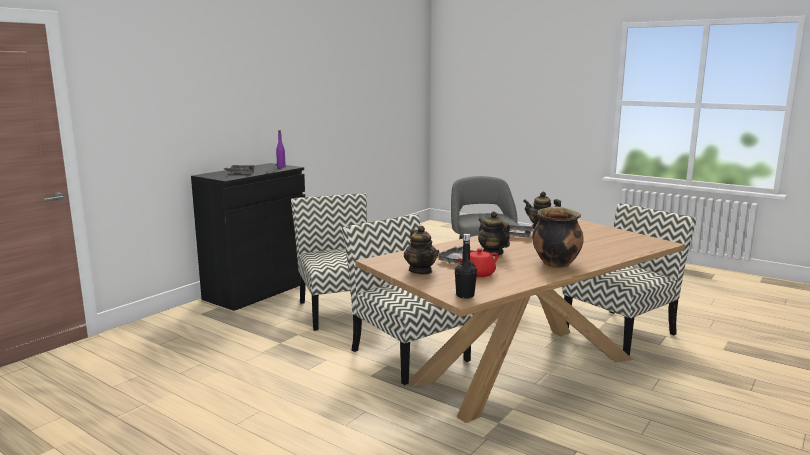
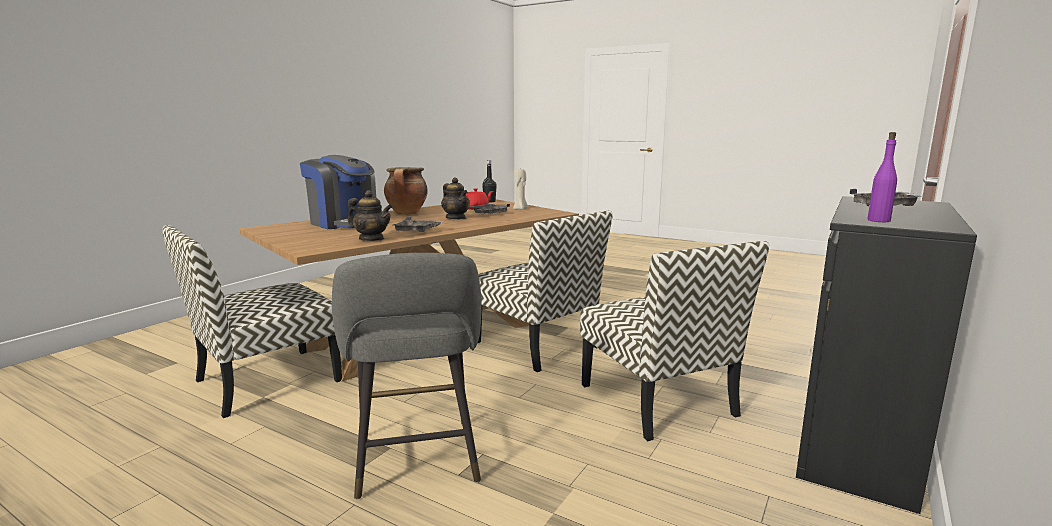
camera: 175 degrees right, 0 degrees up
(421, 271) = (520, 209): teapot -> beige candle
(597, 248) = (345, 223): none -> coffee machine

